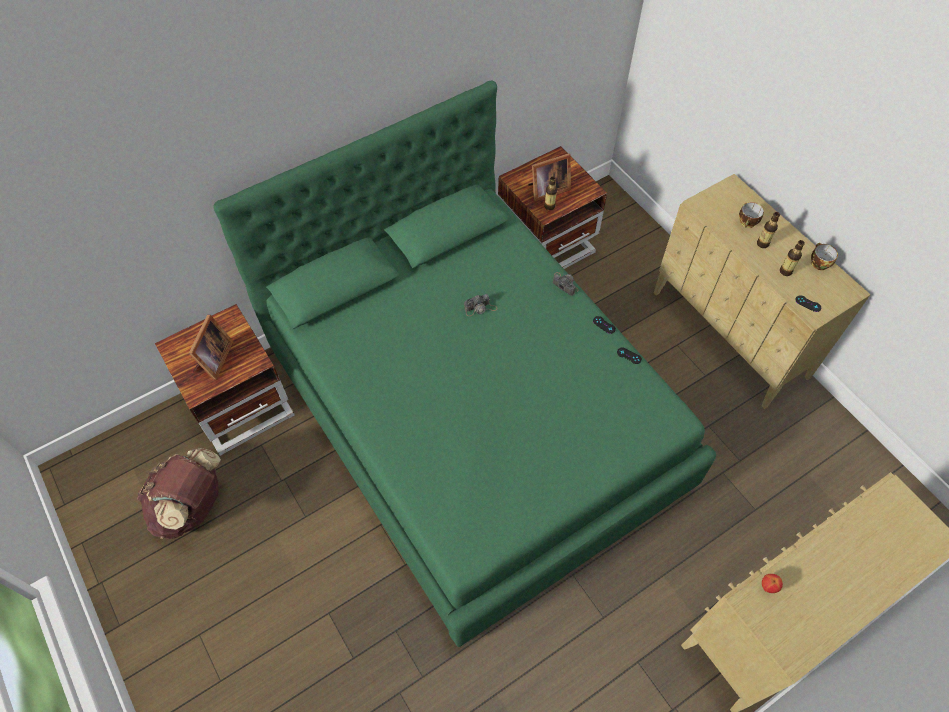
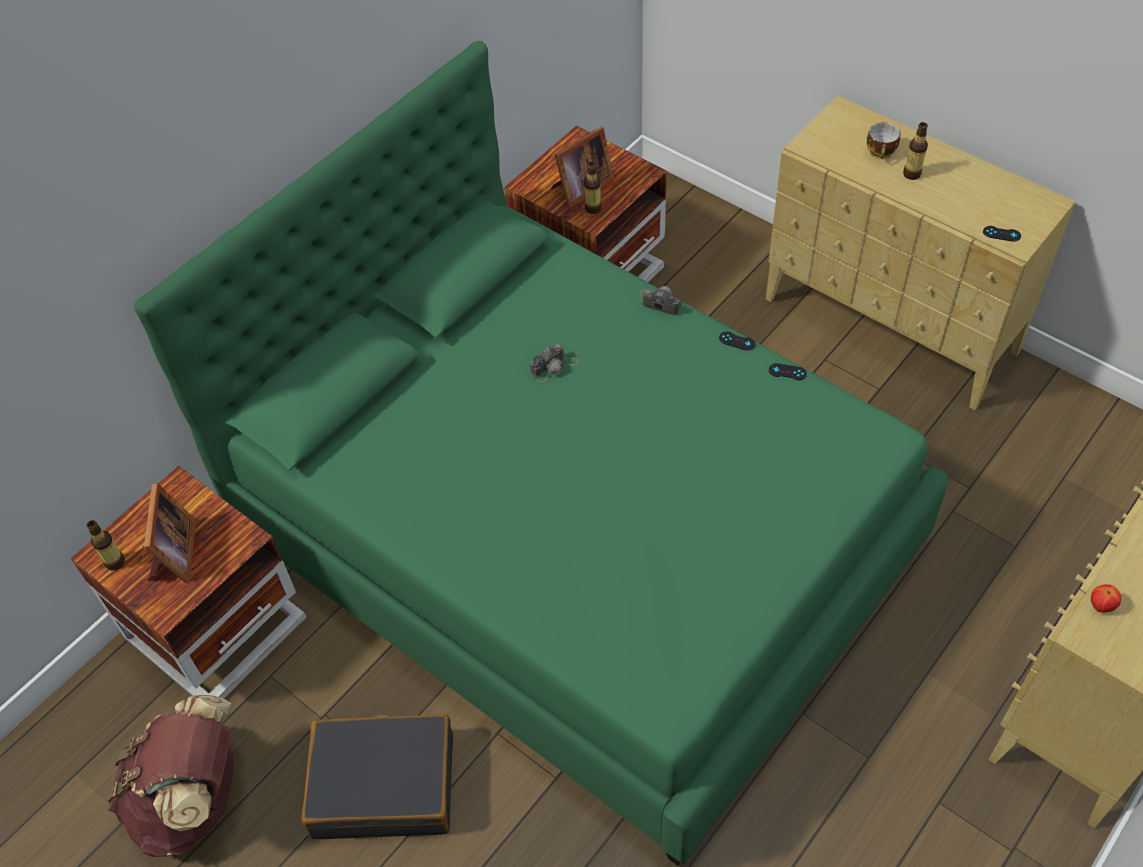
camera: 15 degrees left, 5 degrees down
(303, 534) = (384, 785): none -> black suitcase
(785, 271) = (956, 201): bottle -> bottle (115, 562)
(818, 263) = (993, 179): cup -> none

